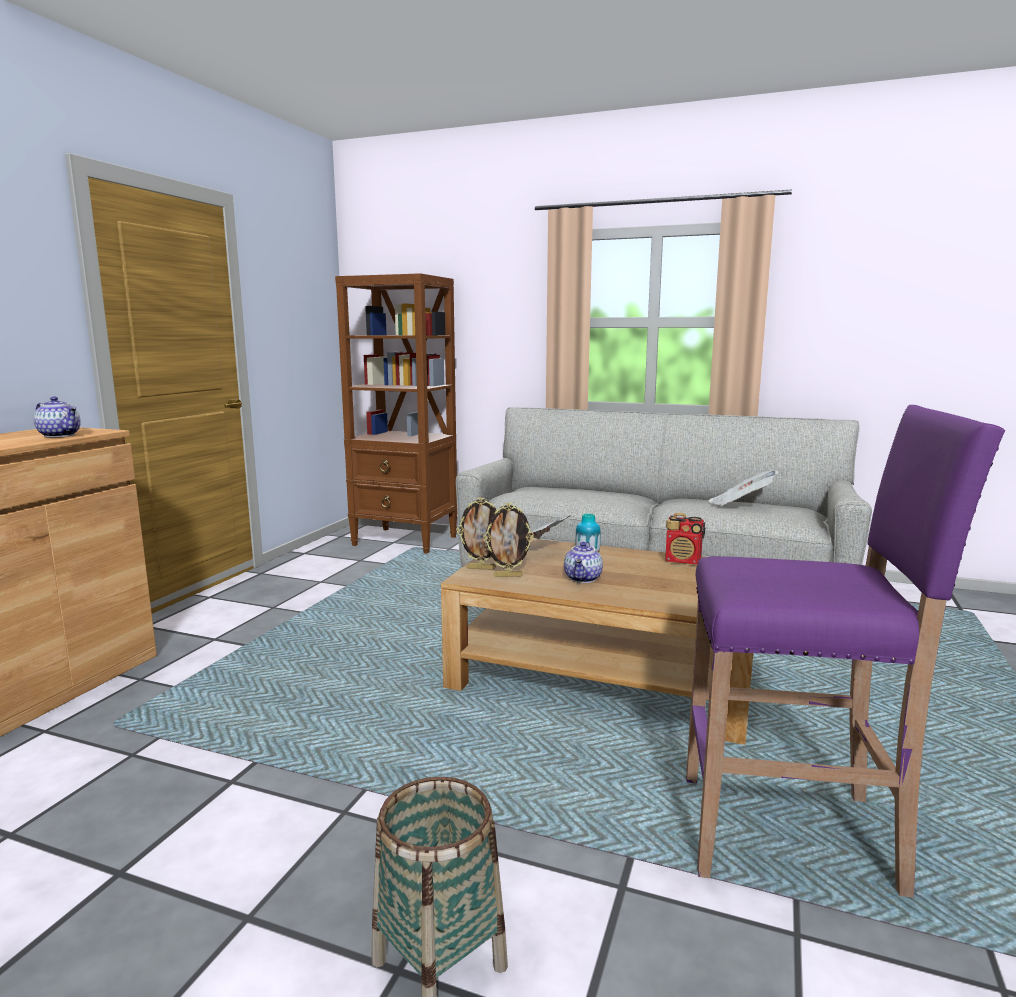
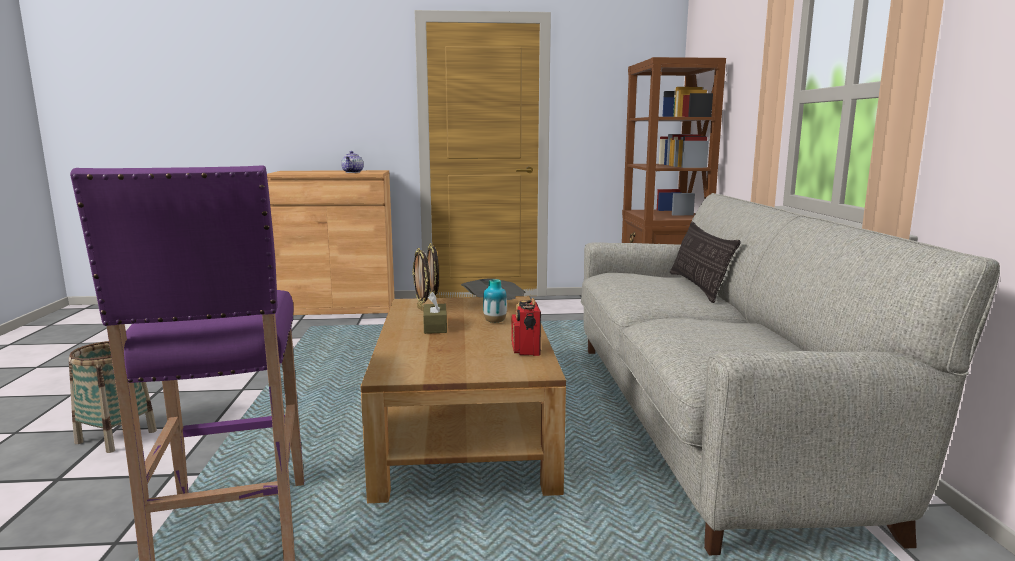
camera: 65 degrees right, 0 degrees up
(573, 489) = (698, 287): none -> pillow
(583, 579) = (435, 327): teapot -> brown tissue box
(740, 504) = (743, 340): newspaper -> none

